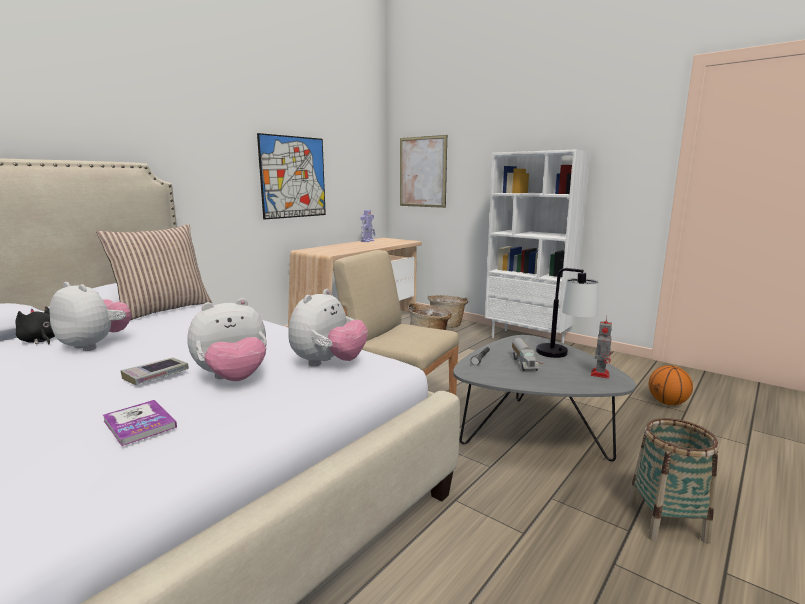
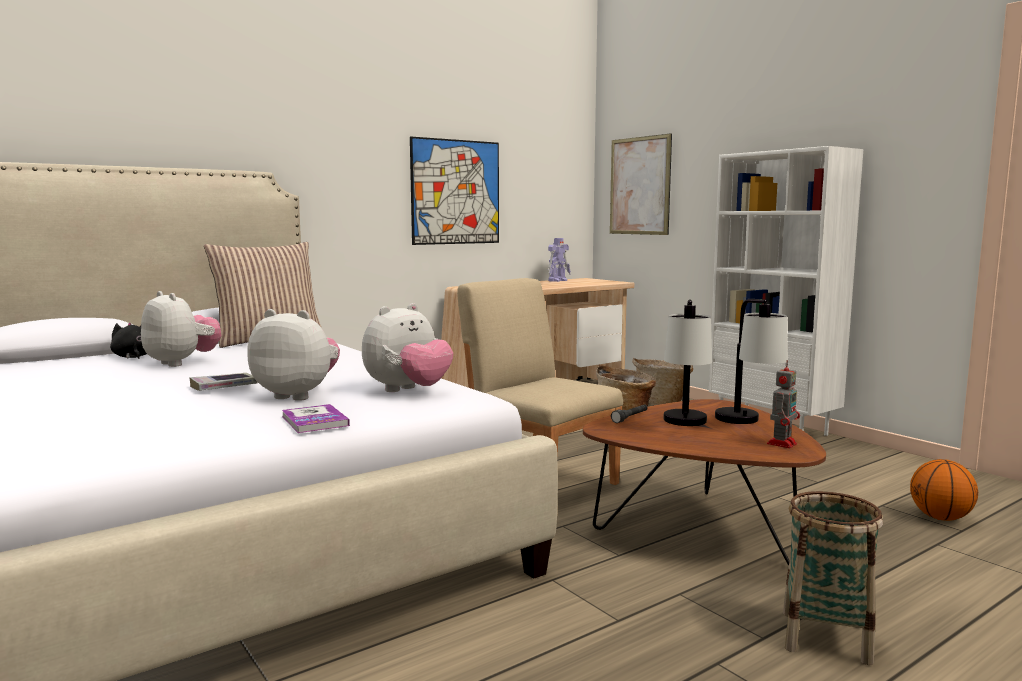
camera: 15 degrees right, 5 degrees down
(139, 424) = (185, 416): book -> book (315, 421)
(233, 379) = (298, 395): plush toy -> plush toy turned 150 degrees counterclockwise
(524, 363) = (685, 426): toy truck -> table lamp
(532, 434) = (701, 529): grey coffee table -> brown coffee table

